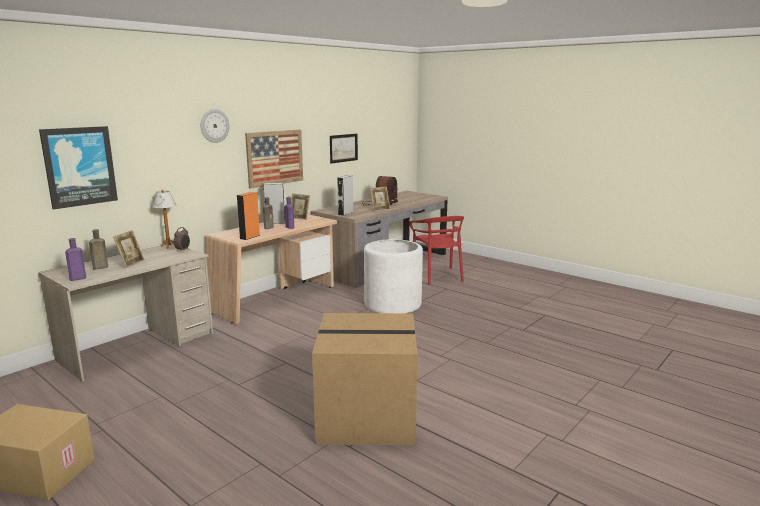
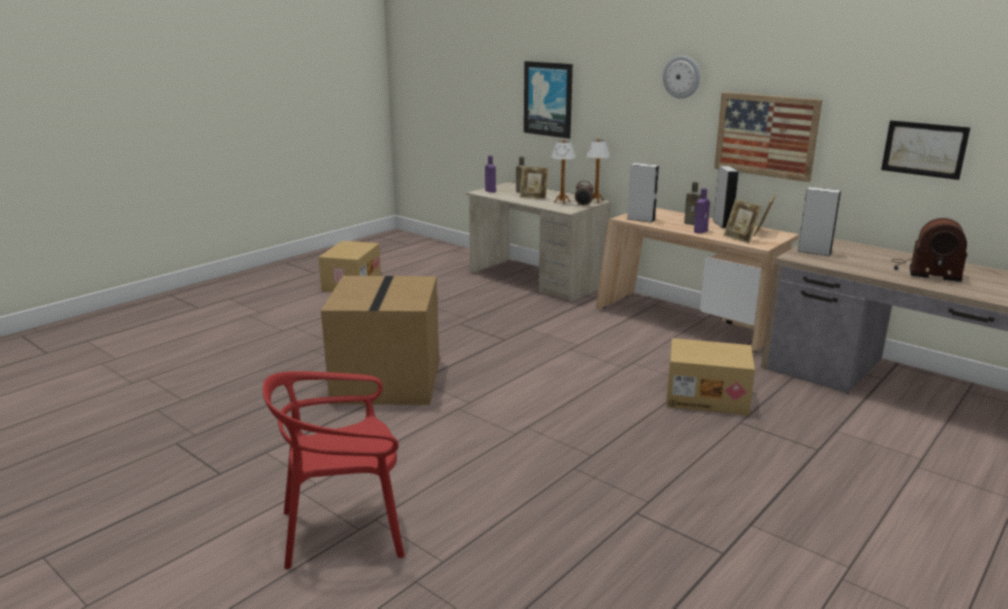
camera: 90 degrees right, 5 degrees up
(161, 255) = (562, 202): none -> table lamp
(250, 237) = (640, 219): orange speaker -> grey speaker
(380, 210) = (870, 271): picture frame -> picture frame (740, 239)
(392, 304) = (707, 397): white planter -> cardboard box
(437, 276) = (890, 443): red chair -> red chair (344, 530)

